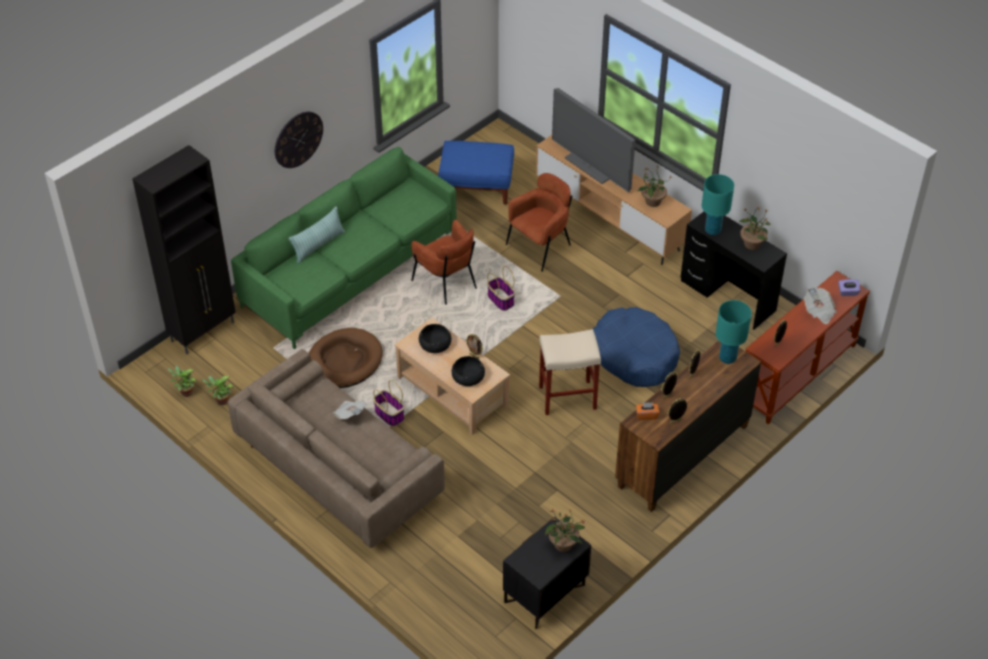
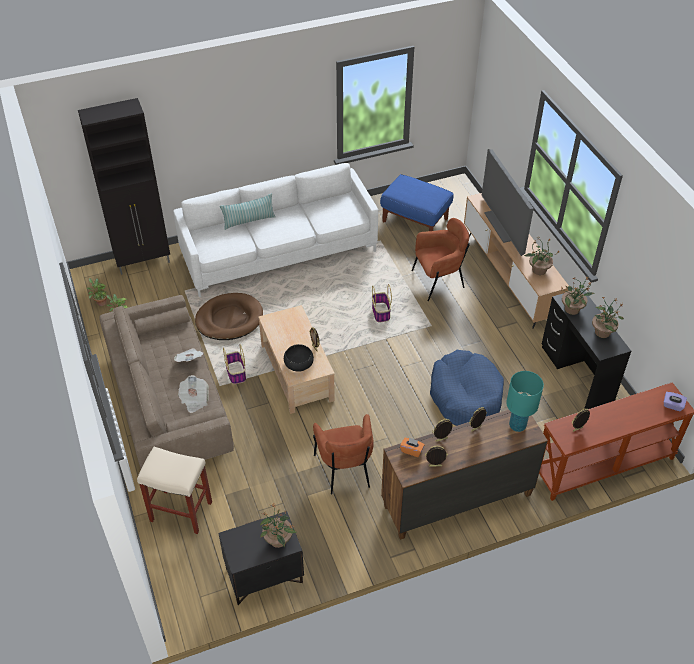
camera: 25 degrees right, 0 degrees up
(298, 139) = (255, 129): wall clock -> none
(350, 271) = (279, 252): green sofa -> white sofa
(435, 344) = (289, 327): black bowl -> none
(447, 283) = (346, 285): brown armchair -> brown armchair (345, 470)
(566, 398) = (386, 411): beige stool -> beige stool (180, 511)
(712, 230) = (572, 309): turquoise table lamp -> potted plant
(818, 312) = (633, 414): newspaper -> newspaper (194, 400)

